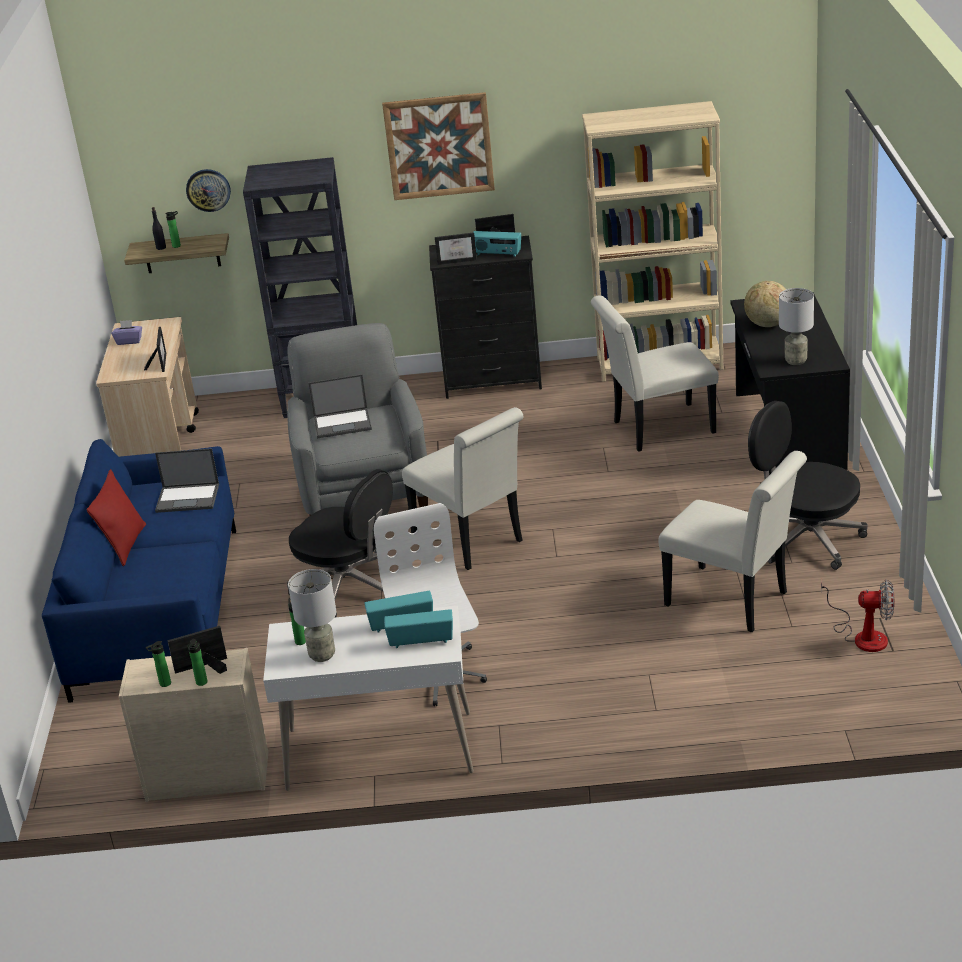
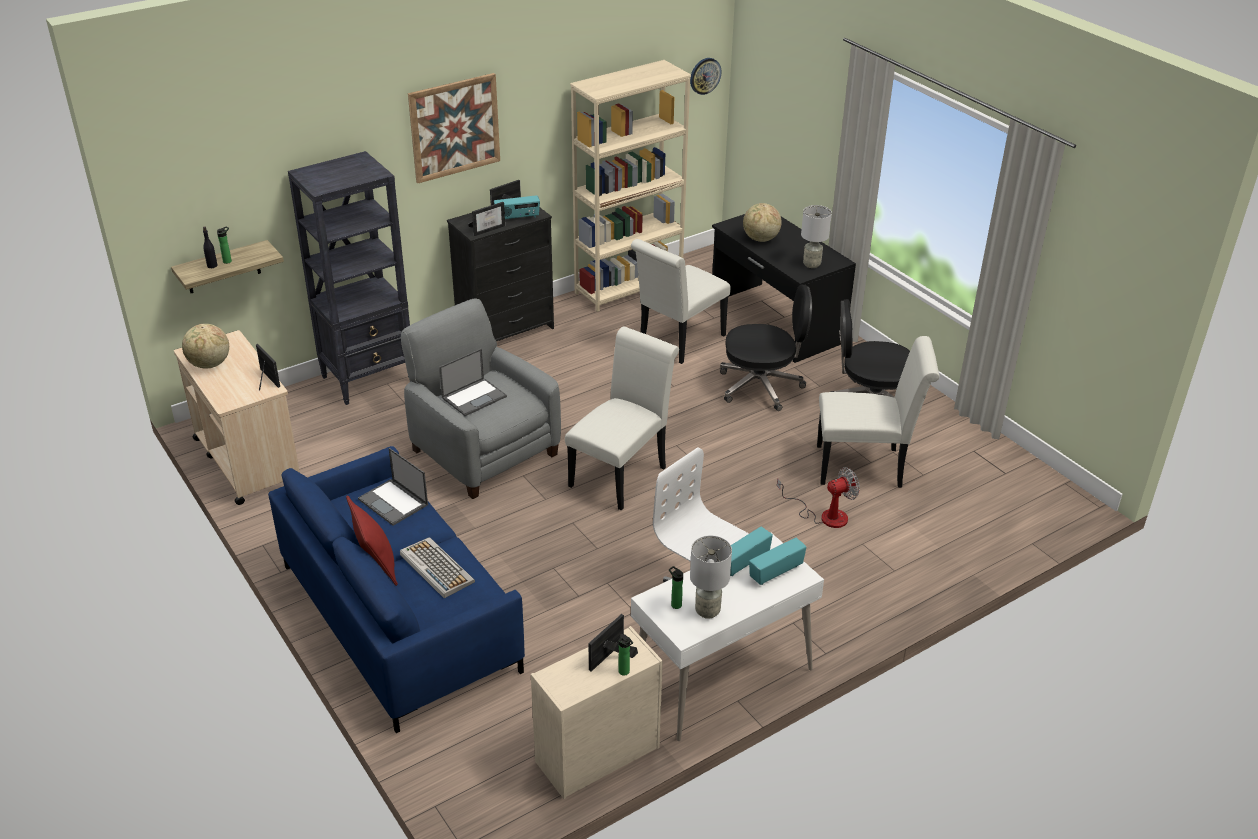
camera: 35 degrees left, 5 degrees up
(129, 341) = (209, 364): purple tissue box -> globe
(163, 684) = (591, 685): bottle -> none
(167, 561) = (436, 568): none -> keyboard
(188, 498) = (394, 502): laptop -> laptop turned 75 degrees clockwise
(208, 190) = (248, 200): wall clock -> wall clock (705, 75)
(348, 588) = (556, 544): black office chair -> black office chair (762, 386)
(472, 541) = (622, 473): white chair -> white chair turned 75 degrees counterclockwise
(862, 635) = (975, 467): fan -> fan (824, 515)

